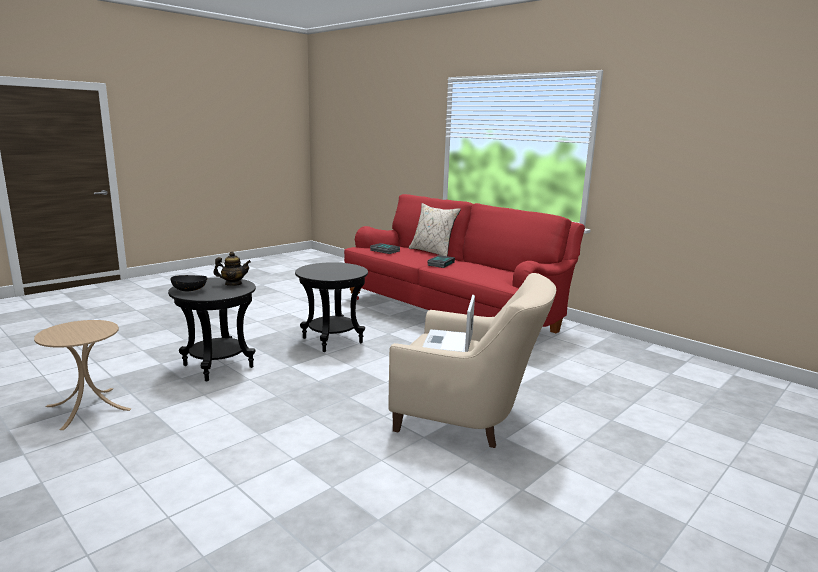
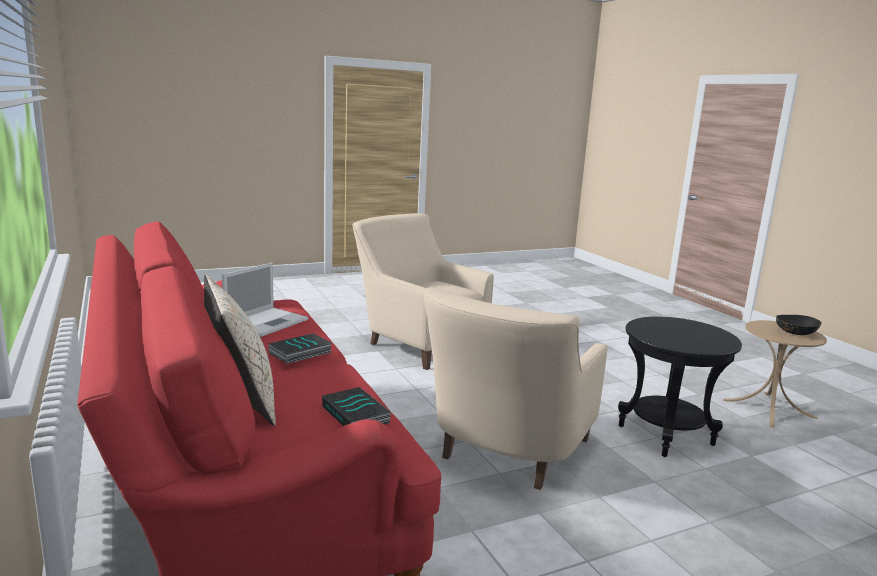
camera: 160 degrees left, 0 degrees up
(190, 290) = (708, 333): black bowl -> black bowl (795, 334)
(233, 284) = (659, 336): teapot -> none
(332, 340) = (506, 453): black side table -> beige armchair
(448, 343) = (435, 286): laptop -> laptop (267, 322)

